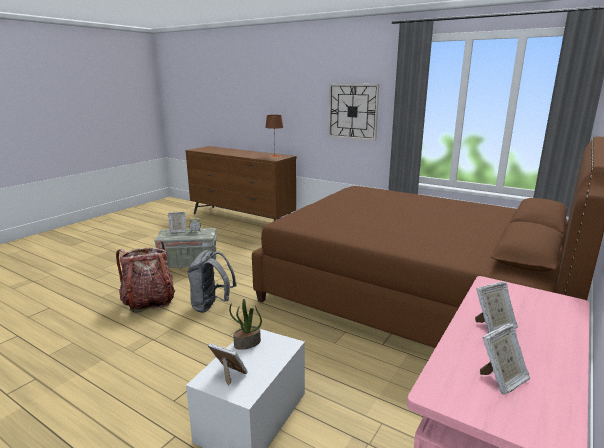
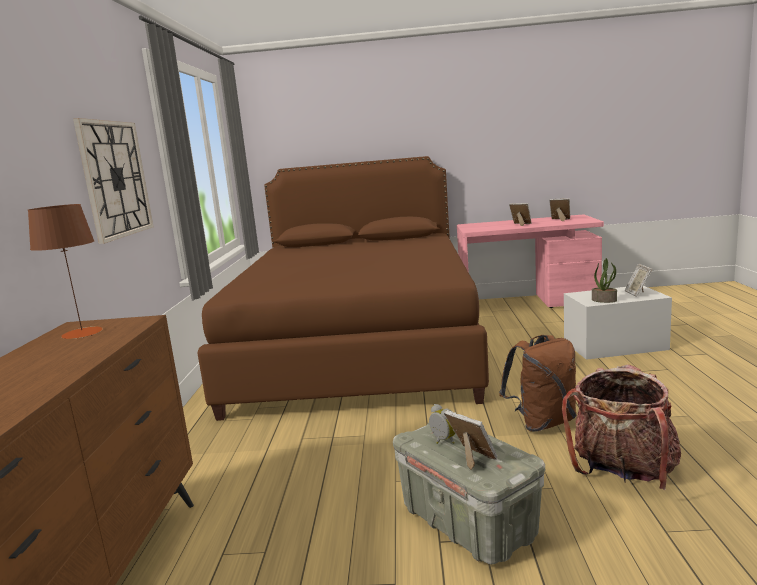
camera: 120 degrees left, 5 degrees down
(211, 306) = (542, 422): grey backpack -> brown backpack

